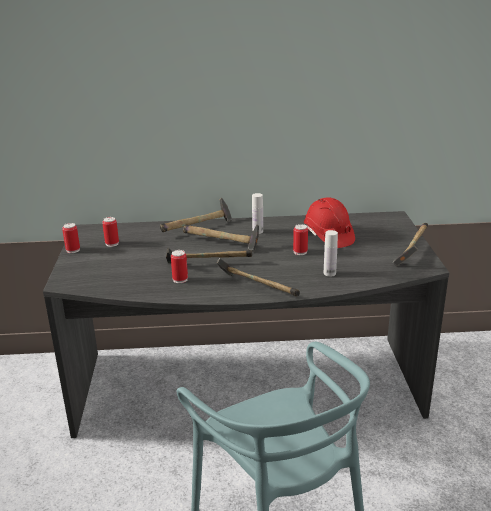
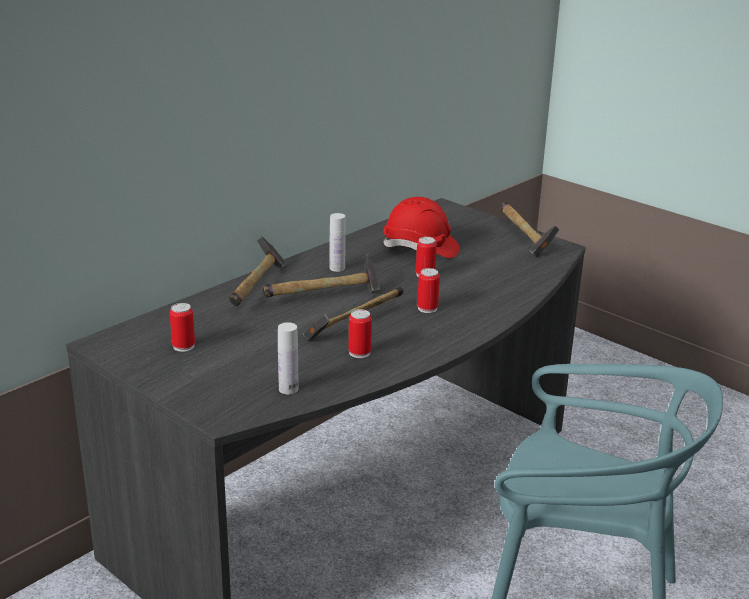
camera: 45 degrees left, 0 degrees up
(73, 250) = (144, 375): can -> can (427, 308)
(256, 288) = (456, 328): hammer -> none
(329, 273) = (493, 286): white bottle -> white bottle (288, 389)

